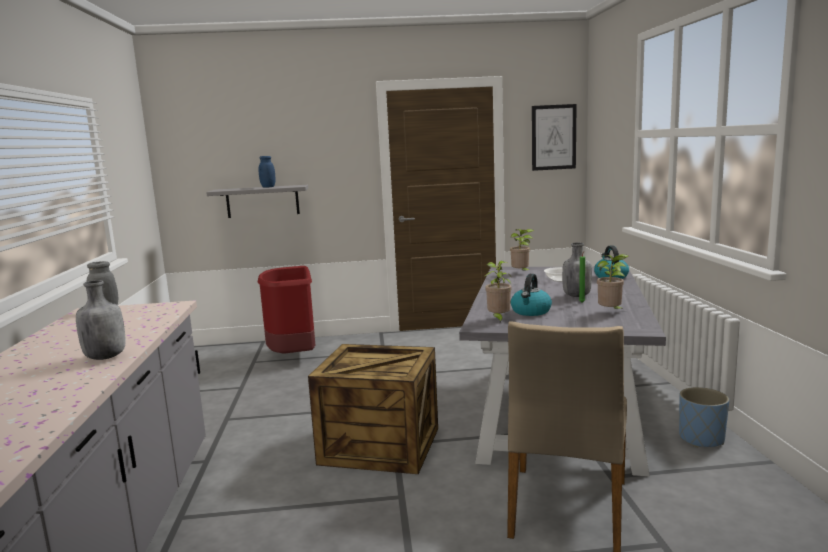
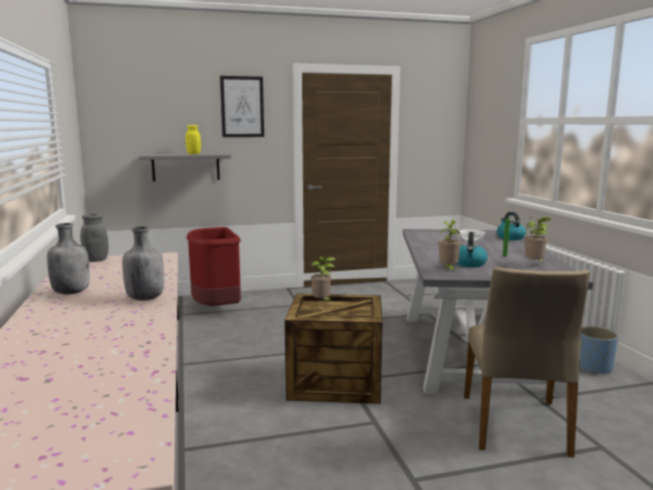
camera: 10 degrees left, 0 degrees up
(268, 187) = (194, 154): blue jar -> yellow jar
(521, 273) = (434, 234): potted plant -> potted plant (322, 302)
(553, 137) = (439, 121): picture -> picture (242, 107)
(576, 295) = (495, 252): grey bottle -> grey bottle (71, 292)

